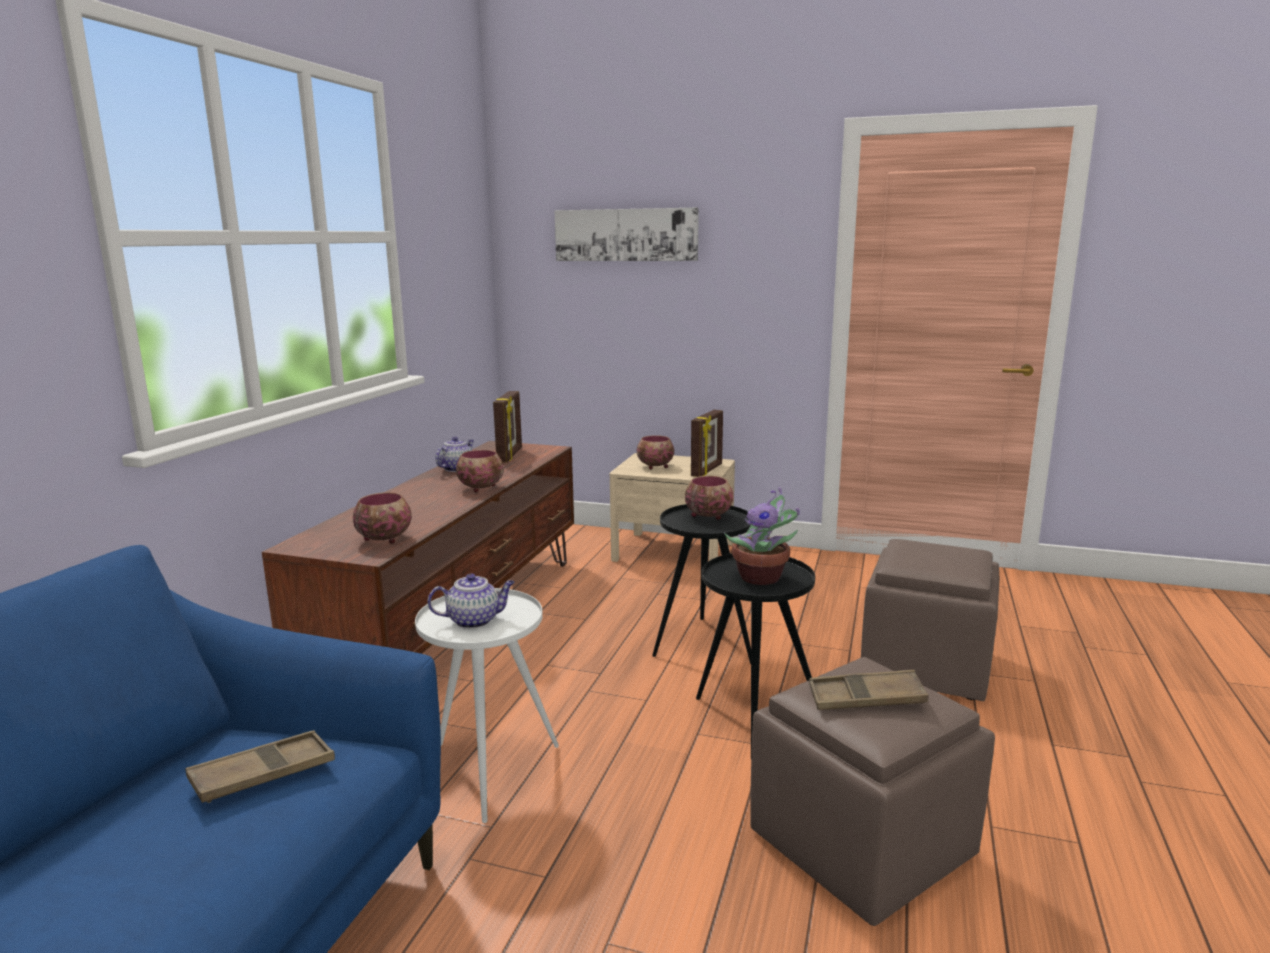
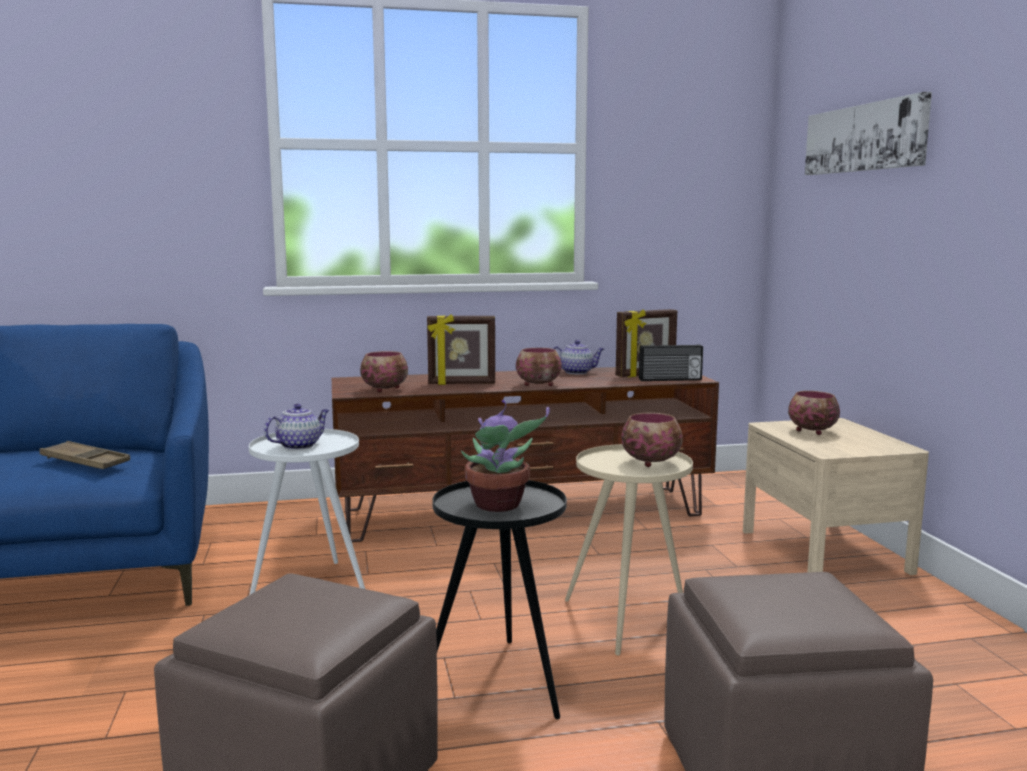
camera: 60 degrees right, 5 degrees down
(474, 620) = (299, 445): teapot -> teapot turned 90 degrees counterclockwise
(540, 454) = (670, 379): none -> radio
(705, 643) = (629, 619): black side table -> beige side table
(707, 470) = (852, 449): picture frame -> picture frame (462, 384)
(866, 698) = (291, 605): brown tray -> none

